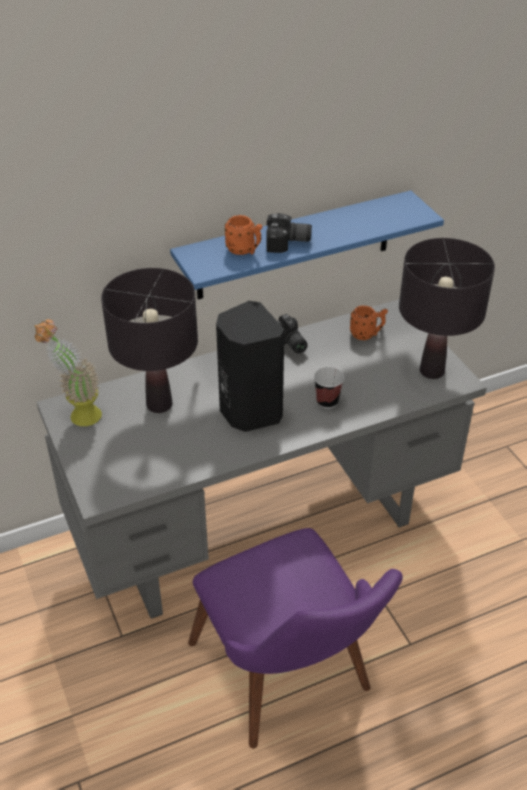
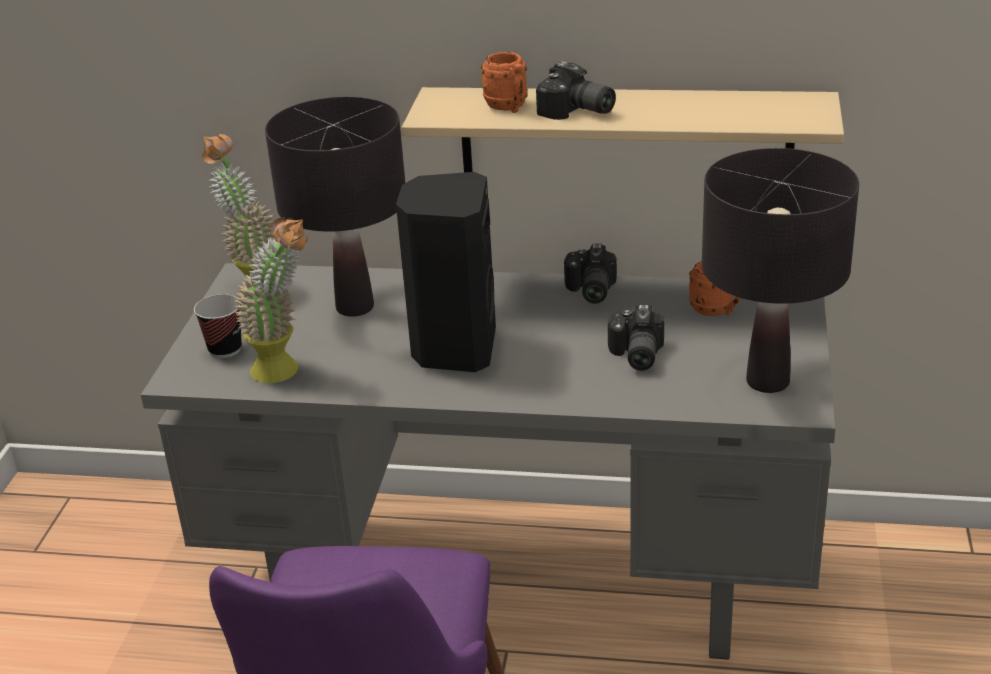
camera: 35 degrees right, 10 degrees down
(163, 465) = (286, 371): none -> potted plant
(295, 246) = (625, 136): blue shelf -> beige shelf
(327, 401) = (571, 370): cup -> cup (225, 349)
(351, 379) = (634, 355): none -> camera

